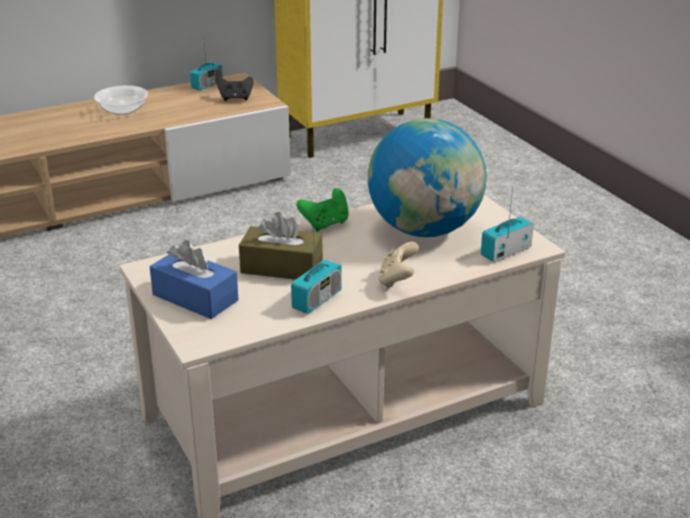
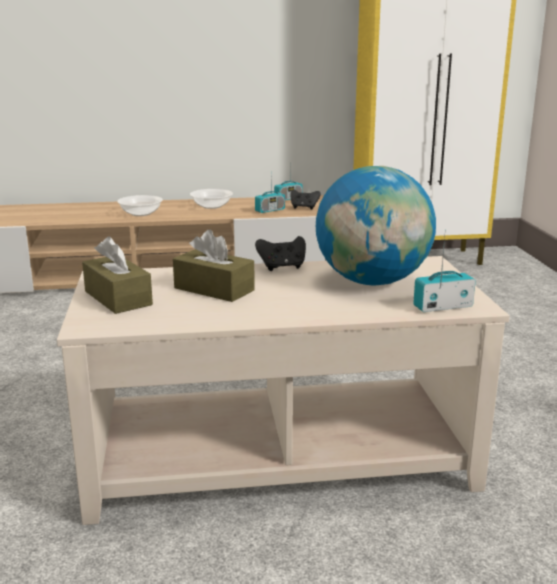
camera: 20 degrees right, 10 degrees down
(42, 135) = (140, 213): none -> bowl
(195, 298) = (118, 298): blue tissue box -> brown tissue box
(317, 300) = (223, 314): radio -> radio (270, 210)
(325, 224) = (282, 267): green game controller -> black game controller
(397, 281) = (313, 312): beige game controller -> none

